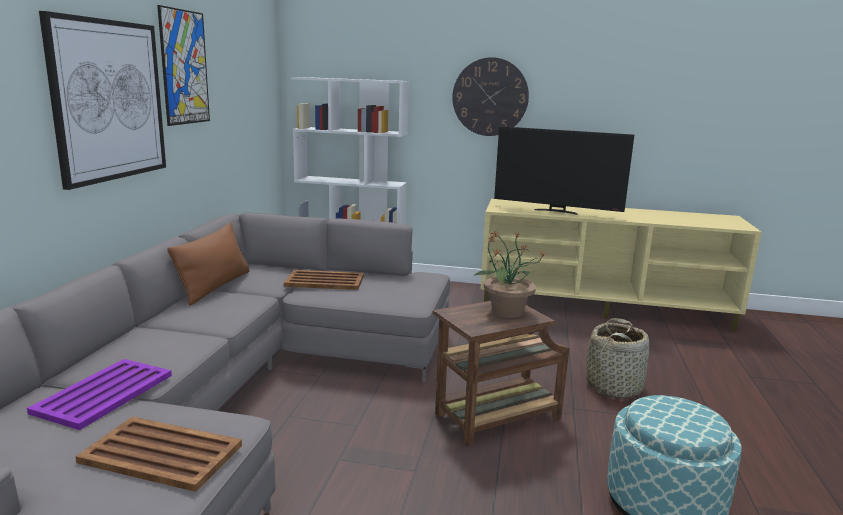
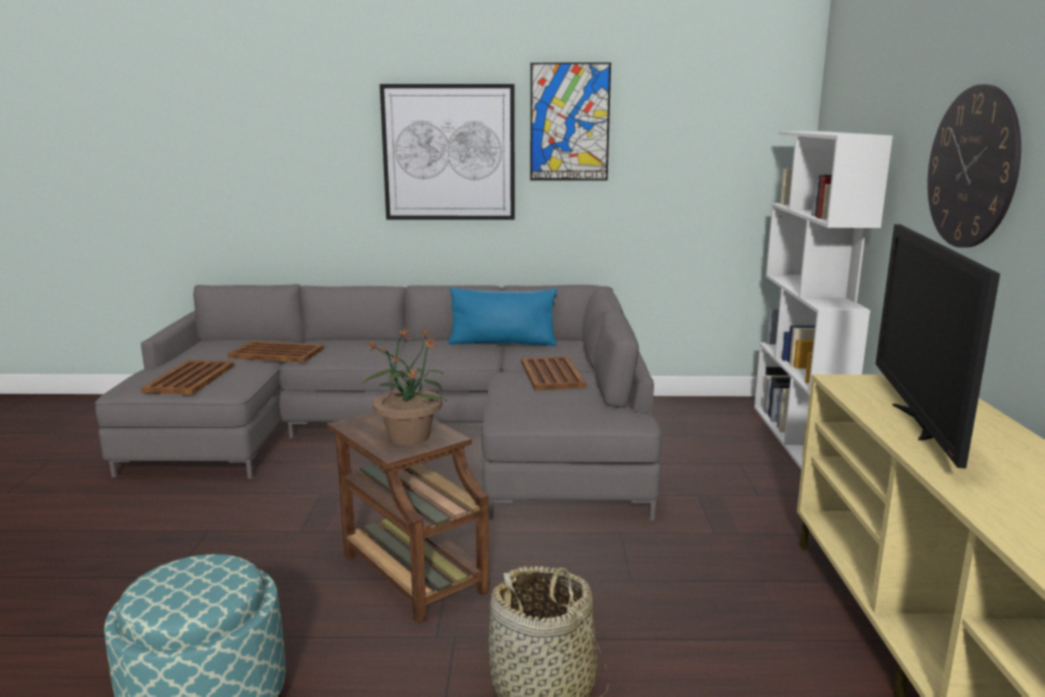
camera: 80 degrees right, 0 degrees up
(105, 393) = (277, 353): purple tray -> brown tray
(215, 287) = (502, 343): brown pillow -> blue pillow

